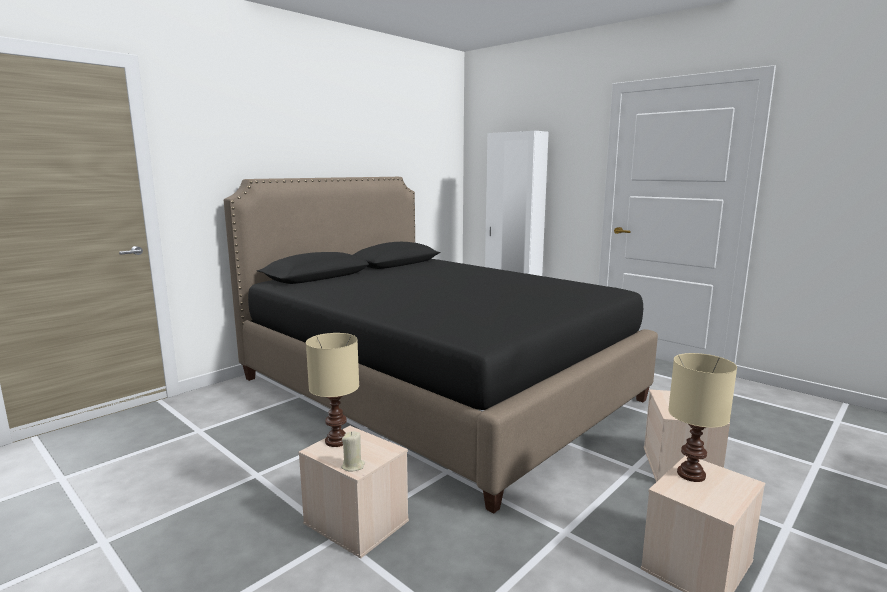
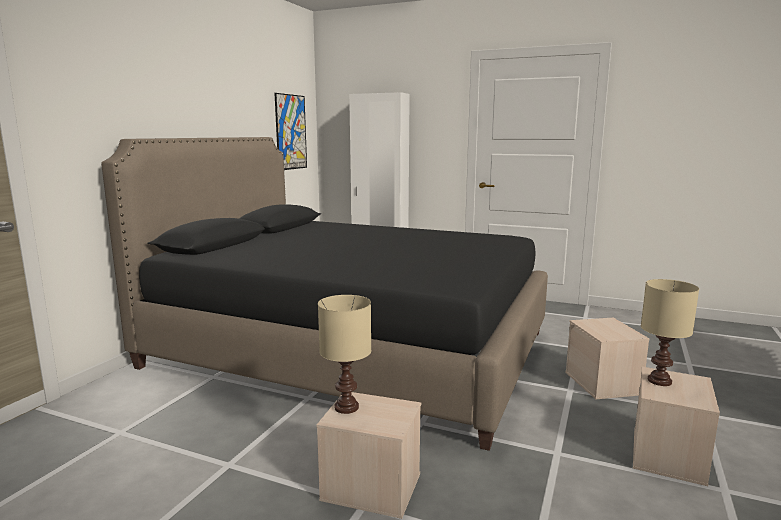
camera: 20 degrees left, 0 degrees up
(353, 466) = (386, 427): beige candle -> none
(430, 171) = (291, 132): none -> picture

